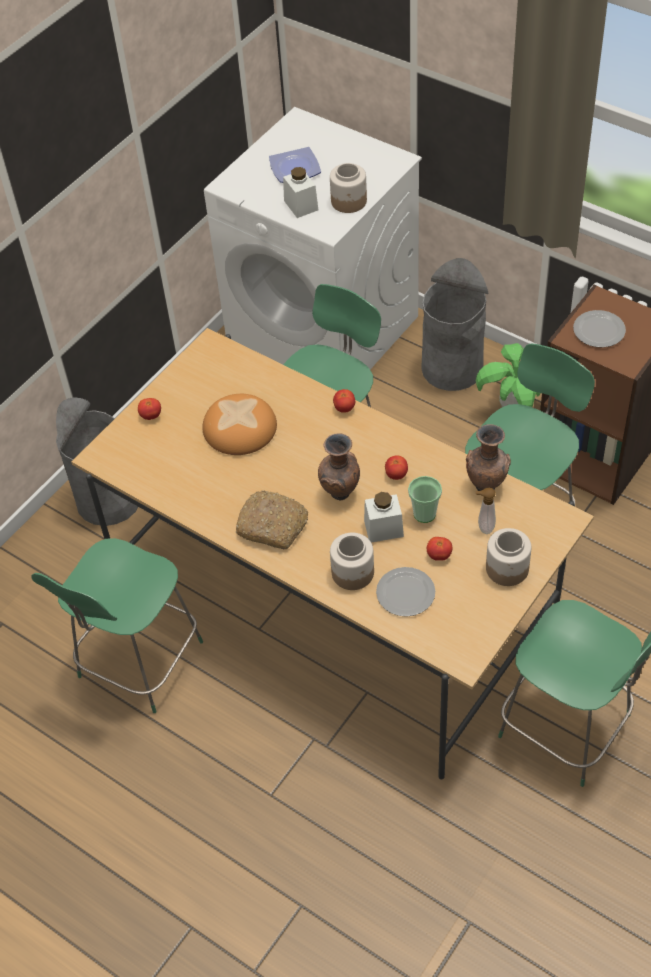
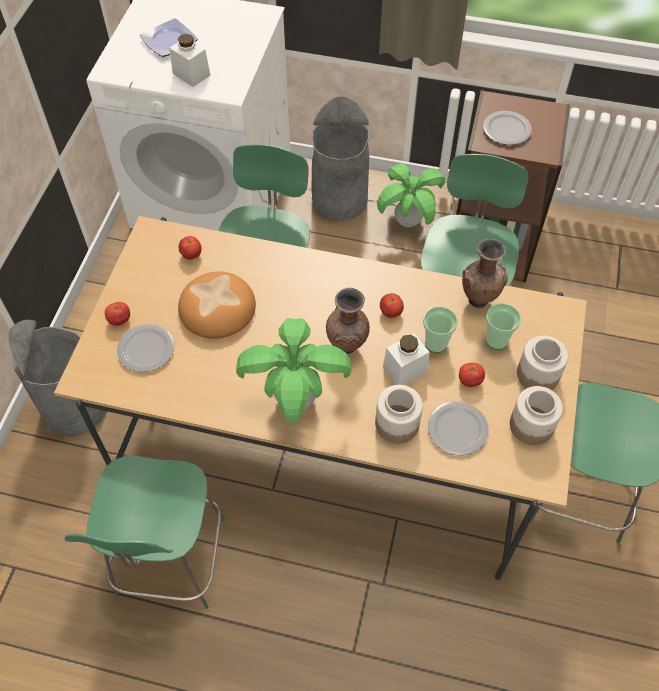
camera: 25 degrees left, 5 degrees up
(161, 447) = (145, 349): none -> plate
(273, 525) = (296, 399): bread -> potted plant
(344, 408) = (310, 260): tomato -> tomato (191, 255)
(349, 201) = (236, 61): jar -> jar (532, 426)
(484, 527) = (496, 340): soap dispenser -> cup

